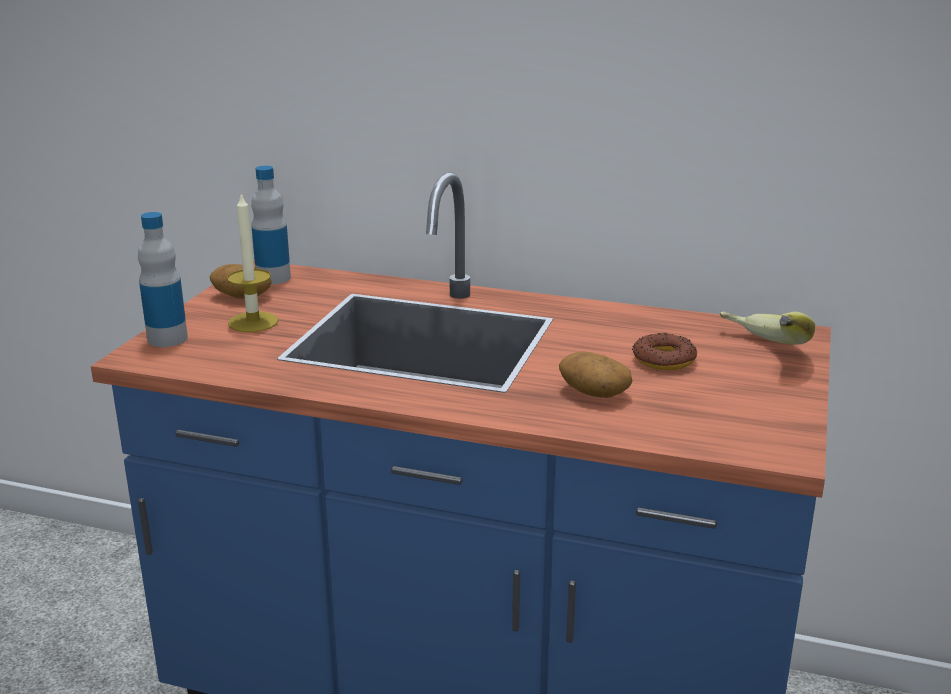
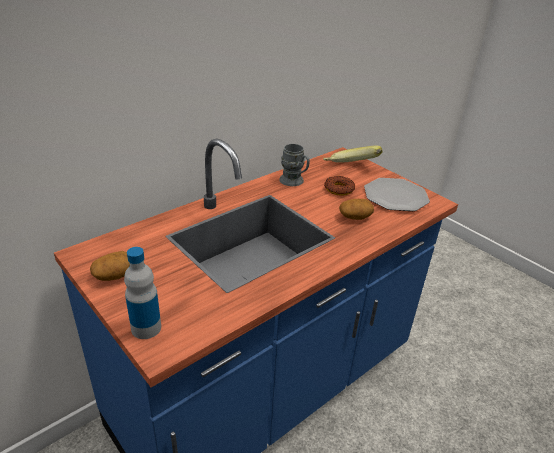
camera: 60 degrees left, 10 degrees up
(253, 322) = (162, 284): candle -> none
(273, 278) = (102, 254): bottle -> none
(623, 324) = (294, 182): none -> grey mug
(732, 410) = (395, 196): none -> plate

